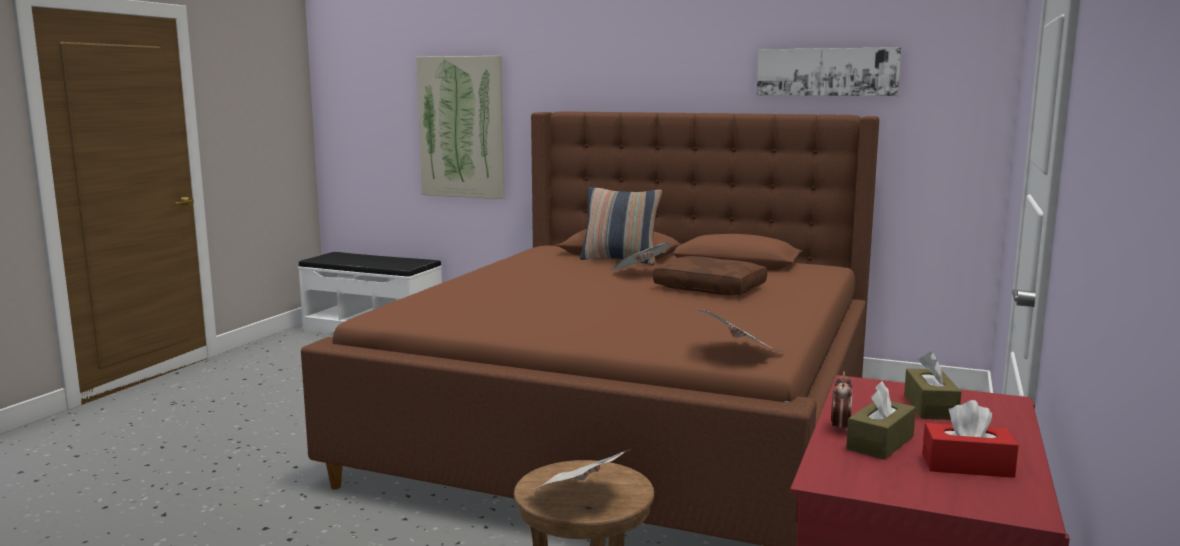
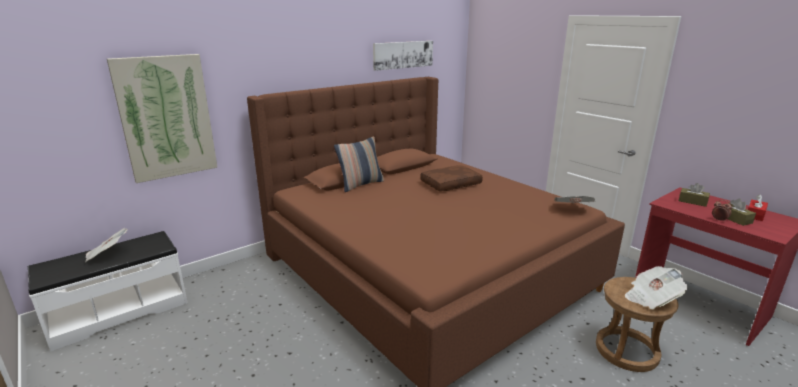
camera: 60 degrees left, 10 degrees up
(640, 273) = (400, 188): newspaper -> newspaper (107, 254)

